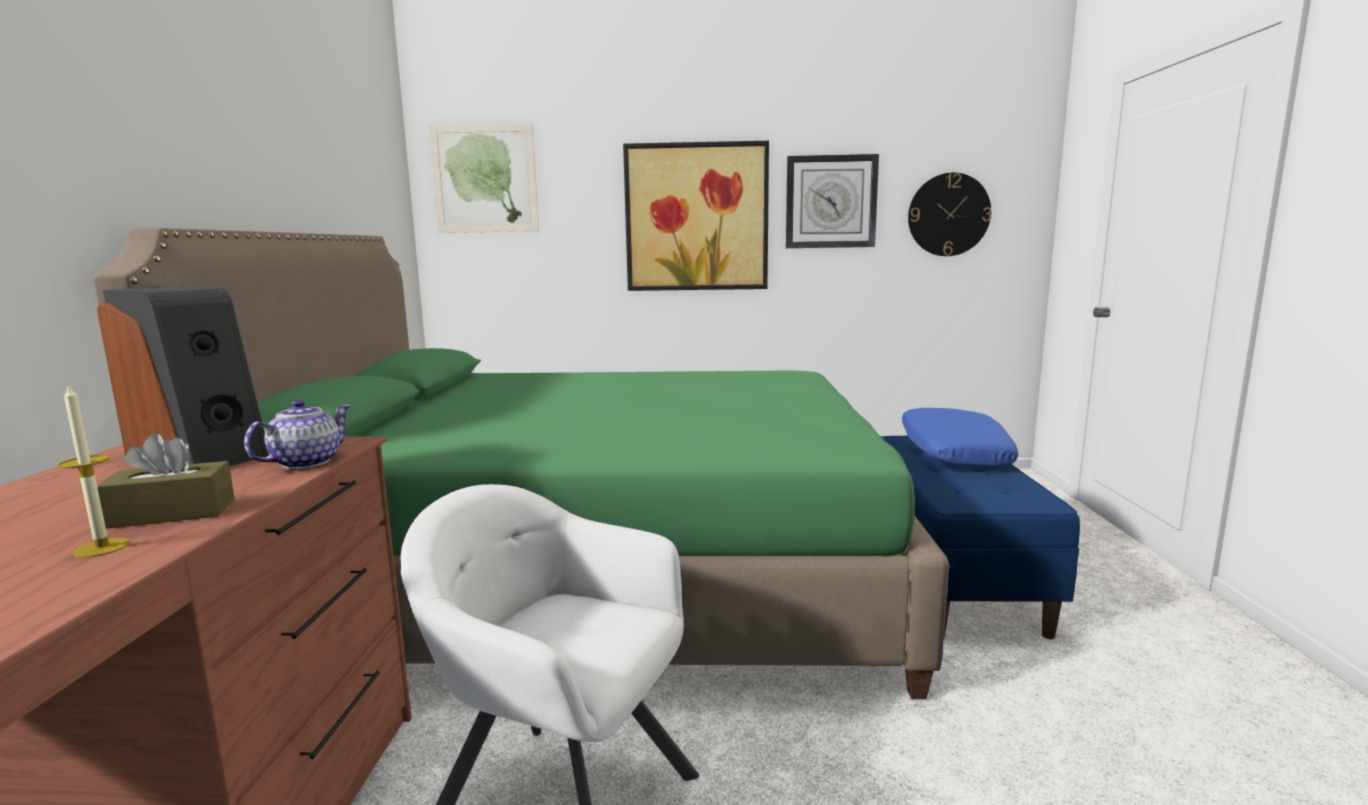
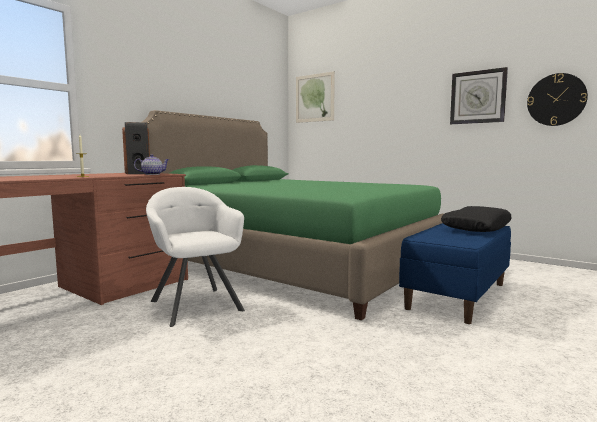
camera: 35 degrees right, 5 degrees down
(172, 513) = (105, 175): brown tissue box -> none
(696, 217) = (404, 110): picture -> none
(952, 452) = (476, 228): blue pillow -> black pillow

